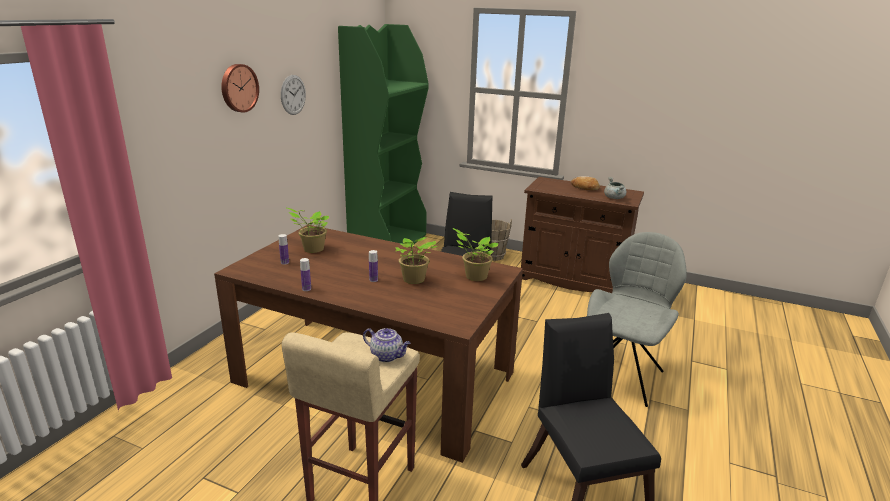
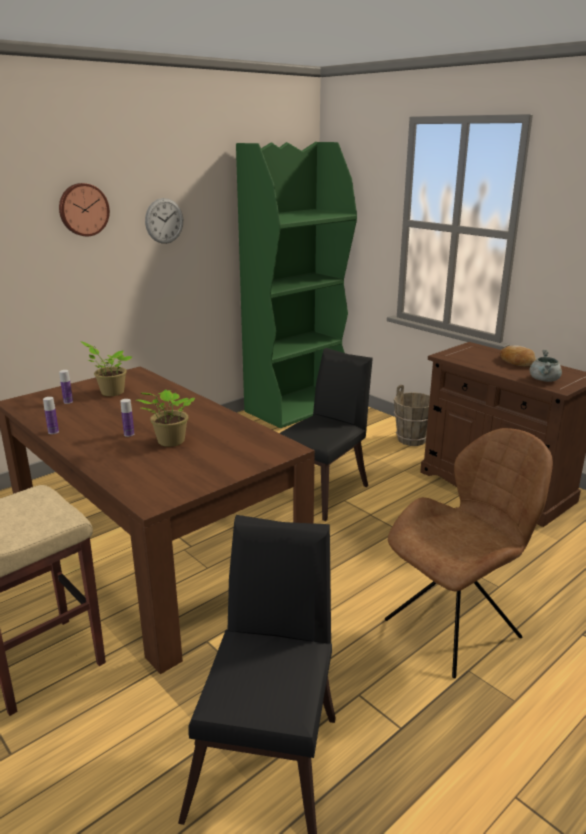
camera: 25 degrees right, 0 degrees up
(387, 356) = (48, 519): teapot -> none
(474, 276) = (242, 450): potted plant -> none
(622, 375) = (456, 627): grey chair -> brown chair

